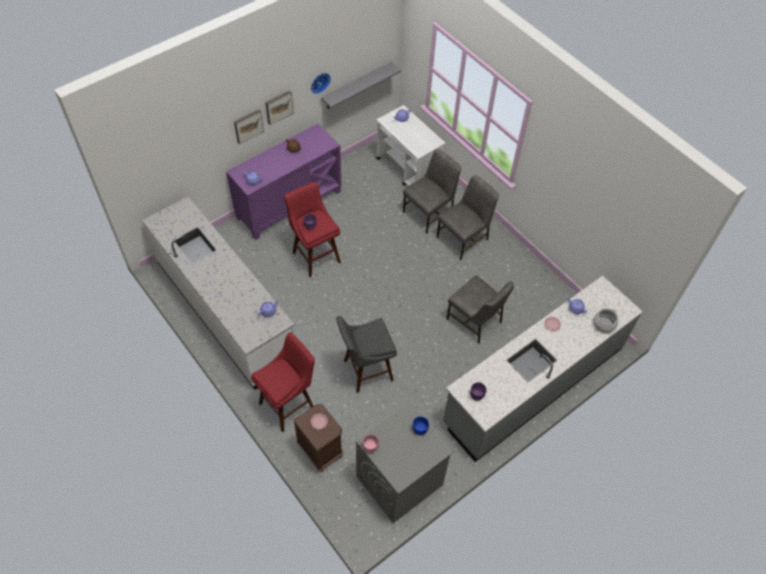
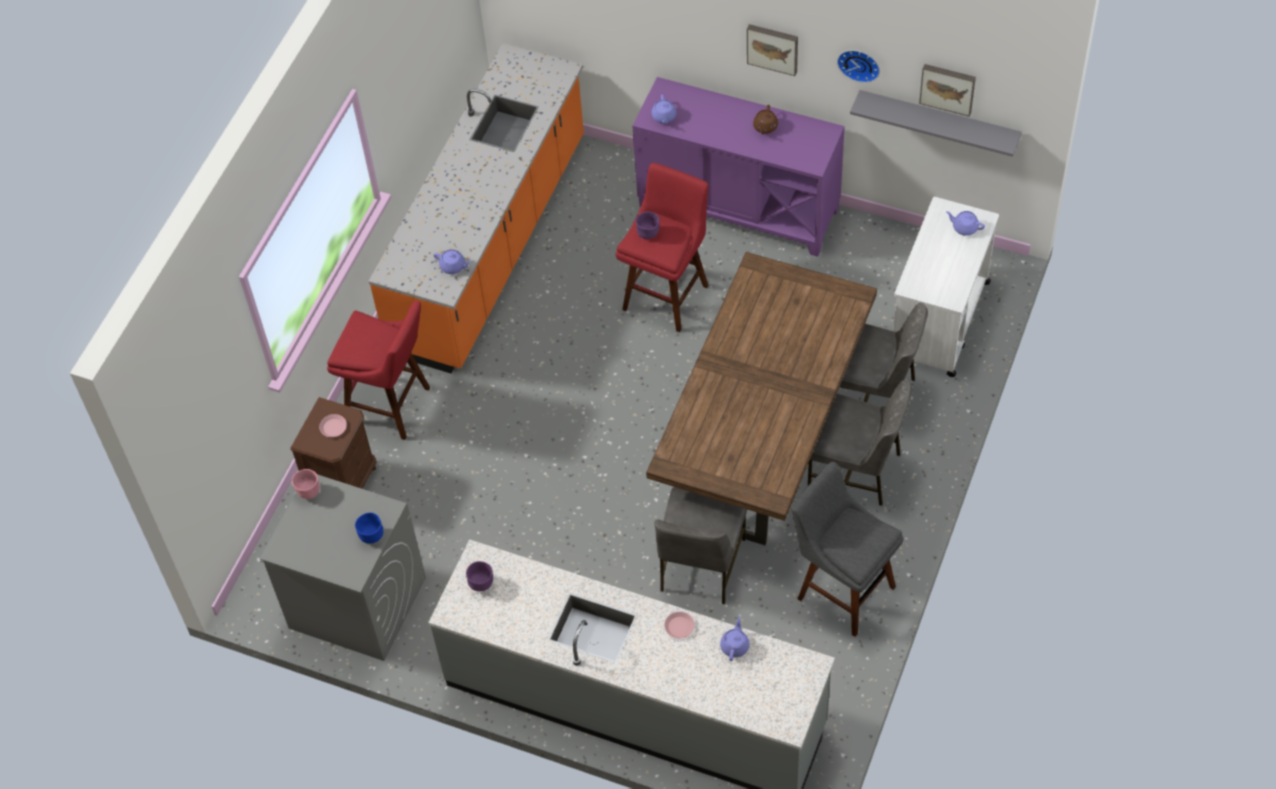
camera: 65 degrees right, 0 degrees up
(225, 310) = (491, 245): white counter -> orange counter
(248, 125) = (711, 37): picture -> picture (948, 88)
(365, 371) = (507, 468): grey stool -> grey stool (842, 590)
(425, 262) = (764, 441): none -> brown dining table
(604, 324) = (732, 699): cooking pot -> none

